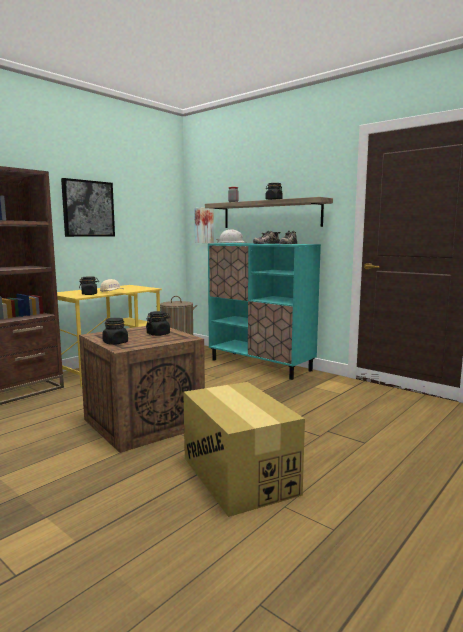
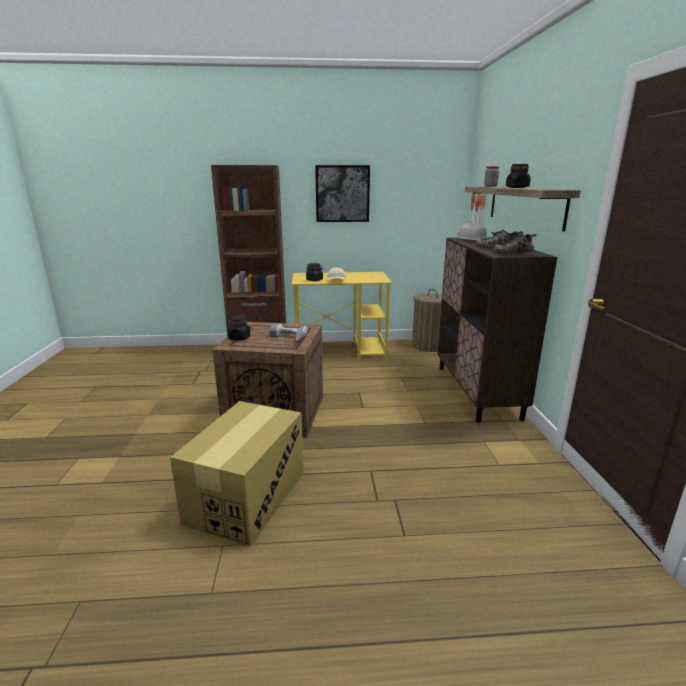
camera: 45 degrees right, 10 degrees up
(158, 334) = (287, 337): black jar -> power drill
(260, 365) = (477, 391): turquoise cabinet -> brown cabinet

